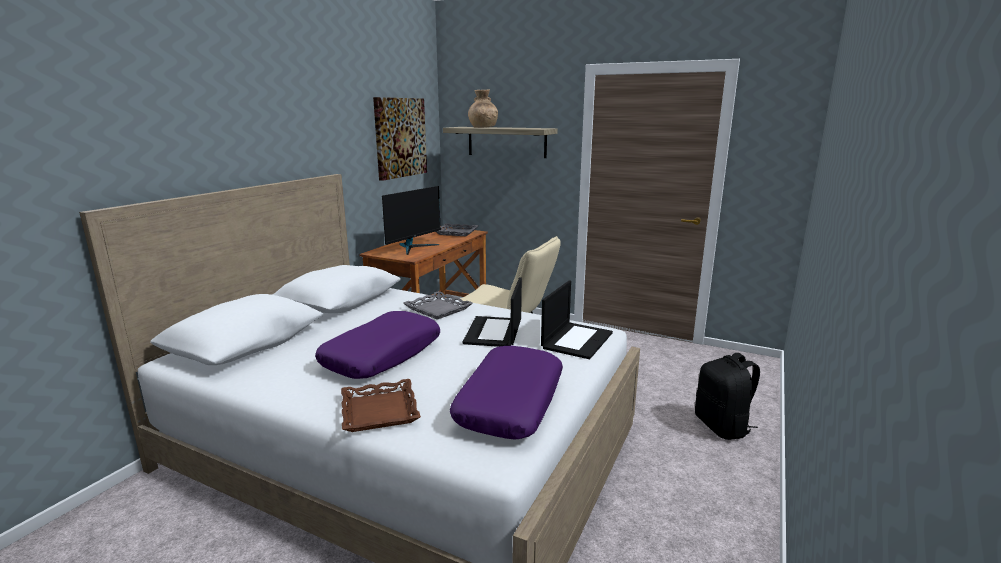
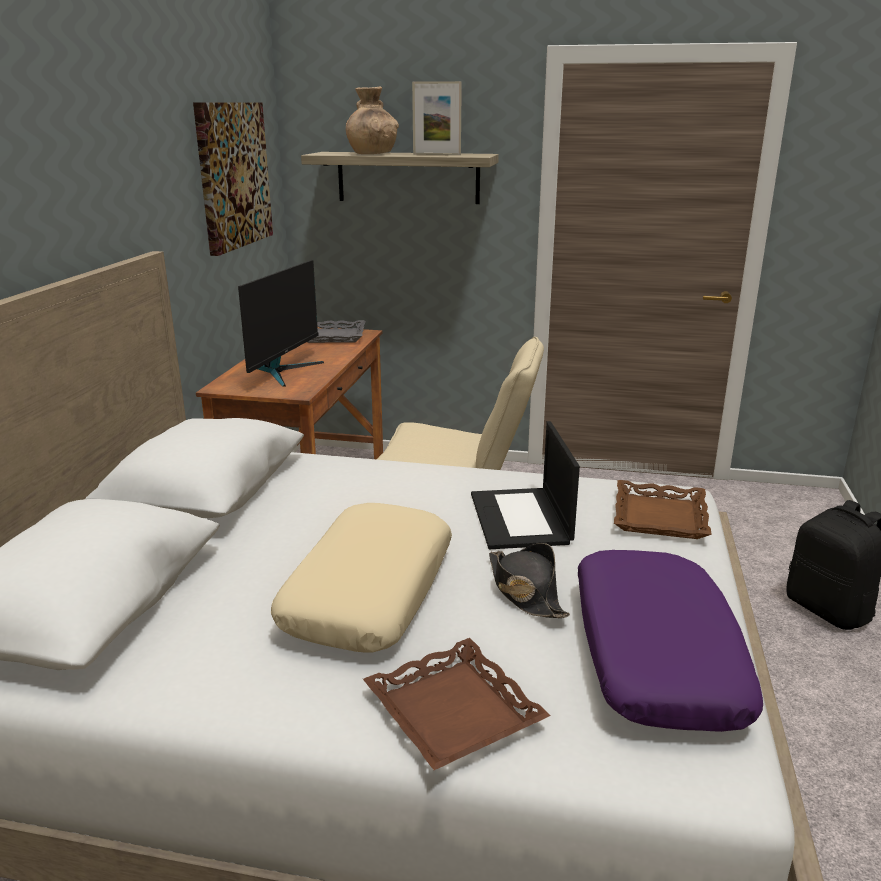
camera: 15 degrees left, 5 degrees up
(382, 355) = (368, 592): purple pillow -> beige pillow
(438, 309) = (395, 485): grey tray -> none
(465, 365) = (525, 591): none -> black hat
(518, 128) = (436, 154): none -> picture frame
(577, 340) = (659, 516): laptop -> brown tray

